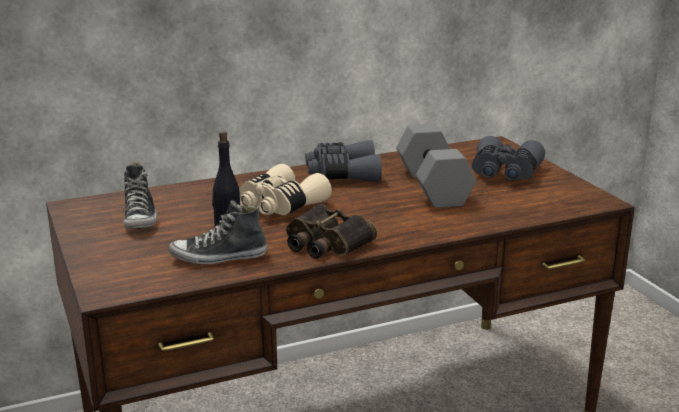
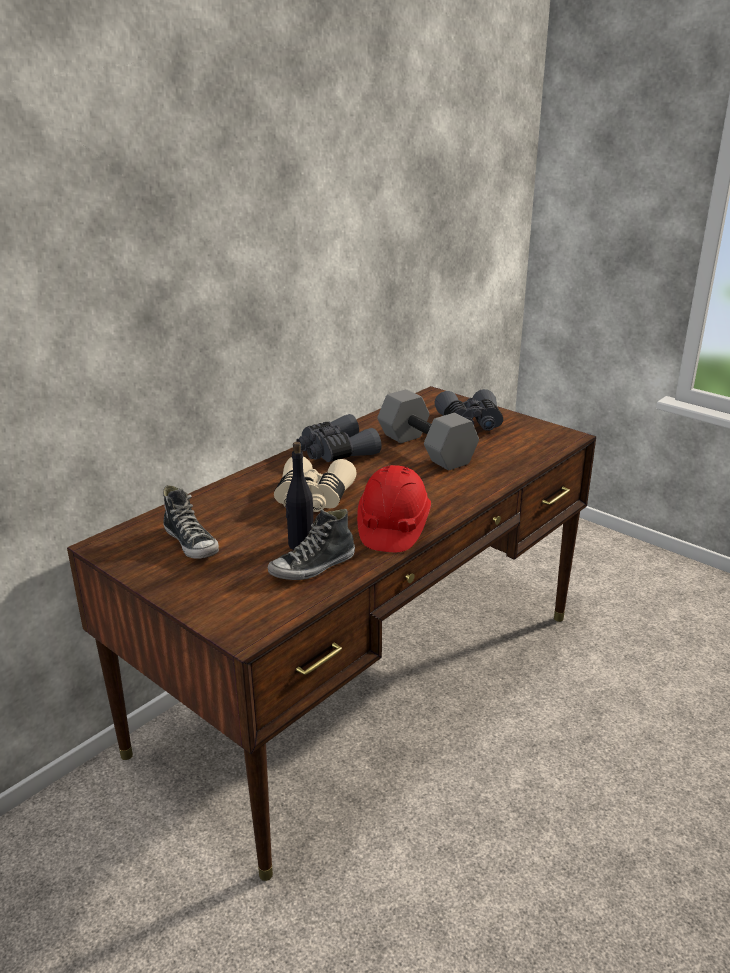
camera: 25 degrees left, 5 degrees up
(325, 243) = (392, 528): binoculars -> red hard hat

